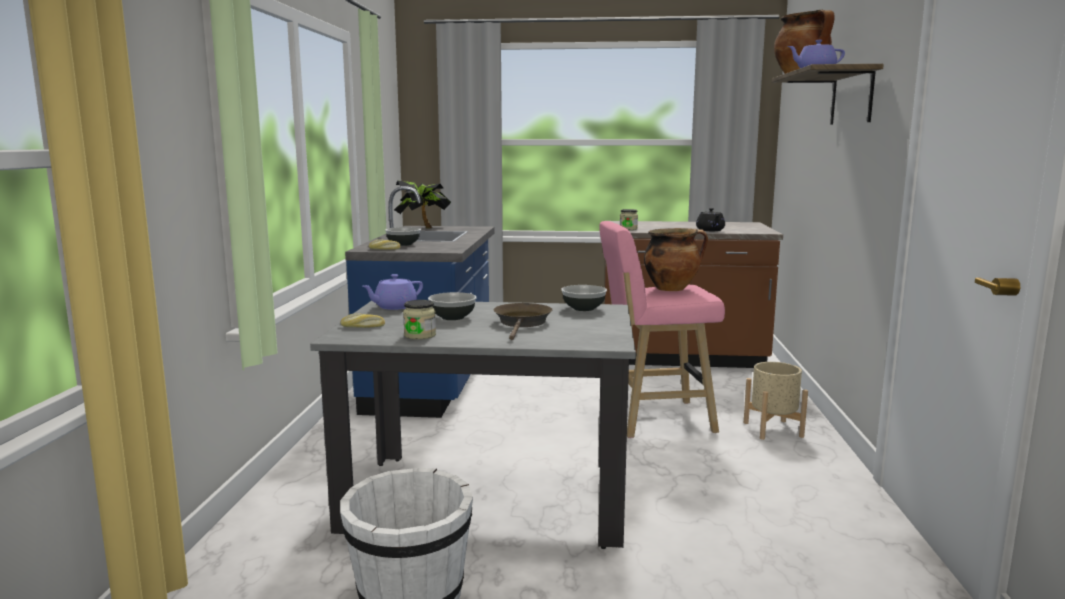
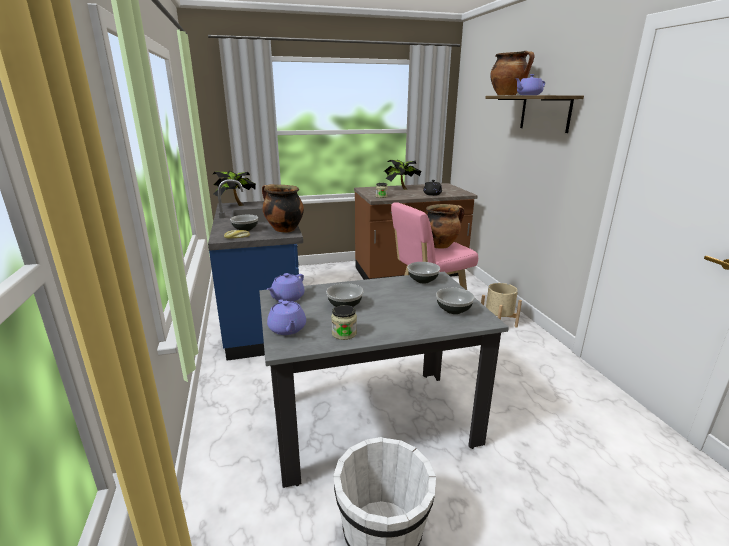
camera: 20 degrees left, 10 degrees up
(362, 326) = (287, 329): bread -> purple teapot
(447, 247) = (283, 229): none -> cooking pot
(522, 323) = (401, 305): brown frying pan -> none
(584, 333) = (454, 310): none -> bowl
(671, 224) = (400, 189): none -> potted plant

